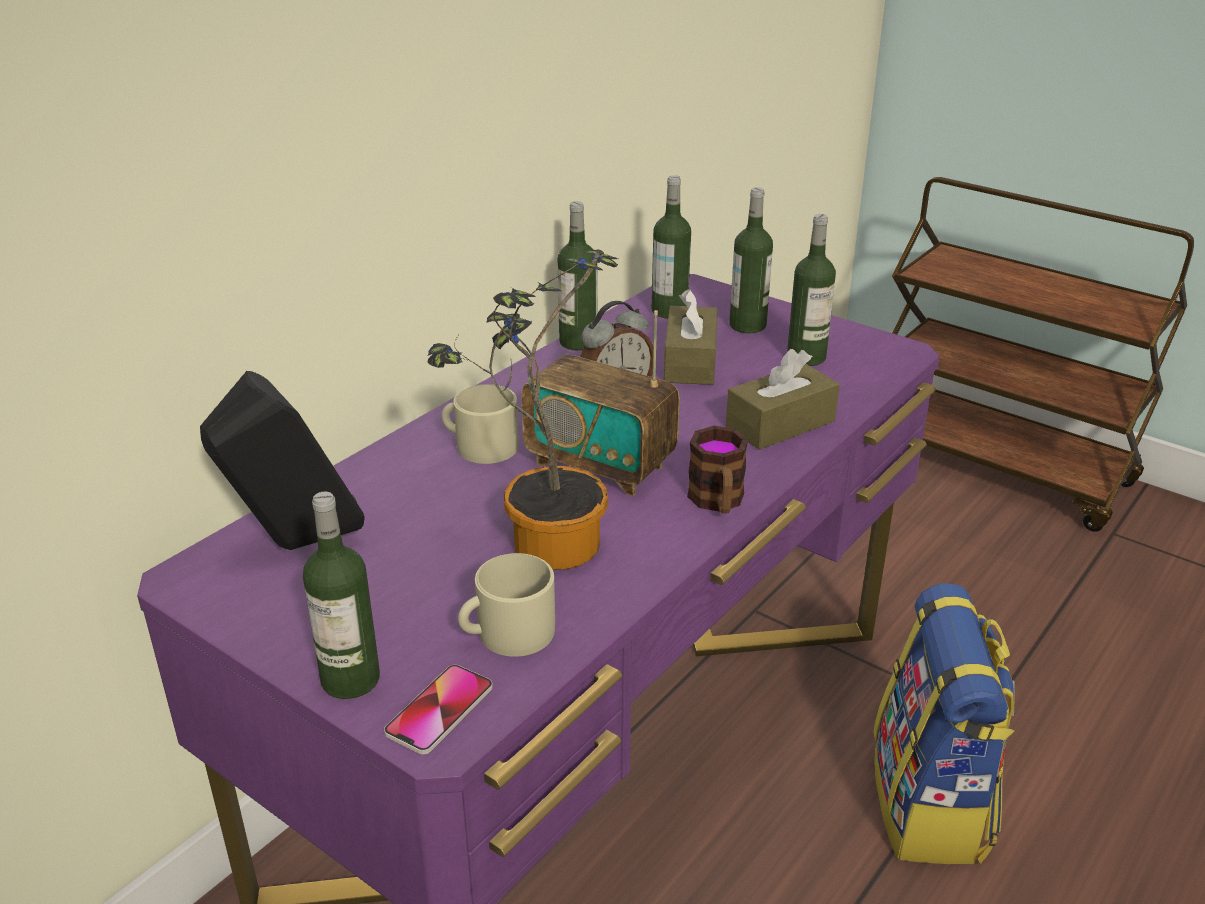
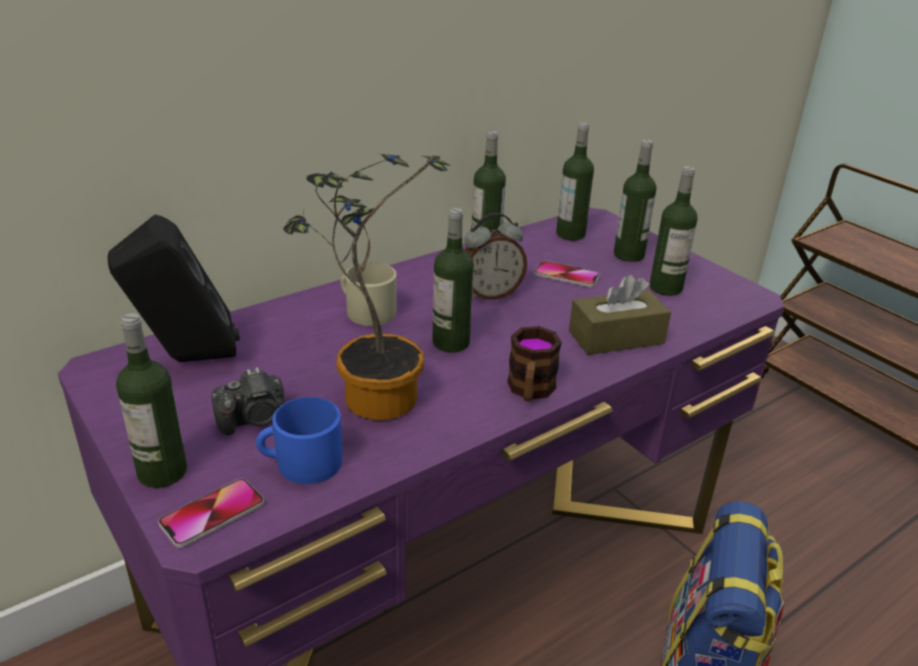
camera: 15 degrees right, 0 degrees up
(422, 597) = (254, 419): none -> camera
(507, 634) = (301, 463): beige mug -> blue mug
(600, 465) = (451, 342): radio -> bottle
(690, 362) = (566, 275): brown tissue box -> phone

